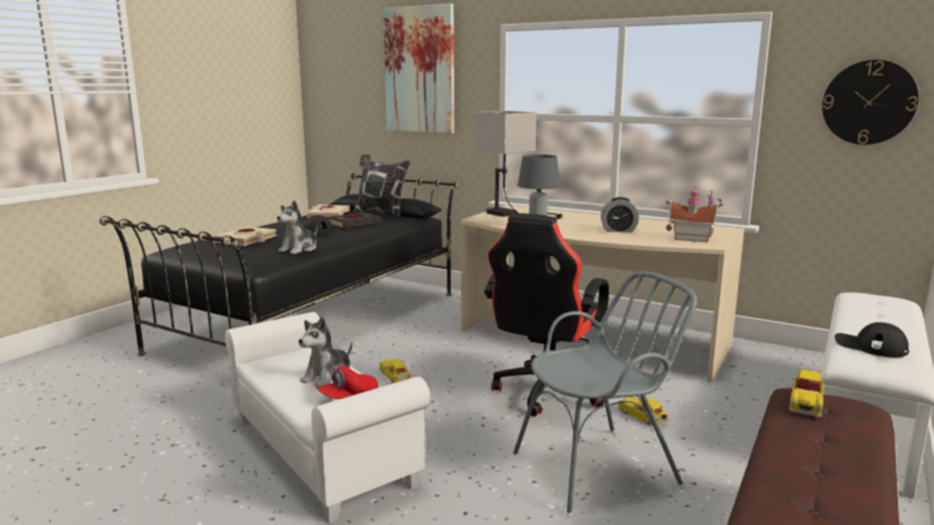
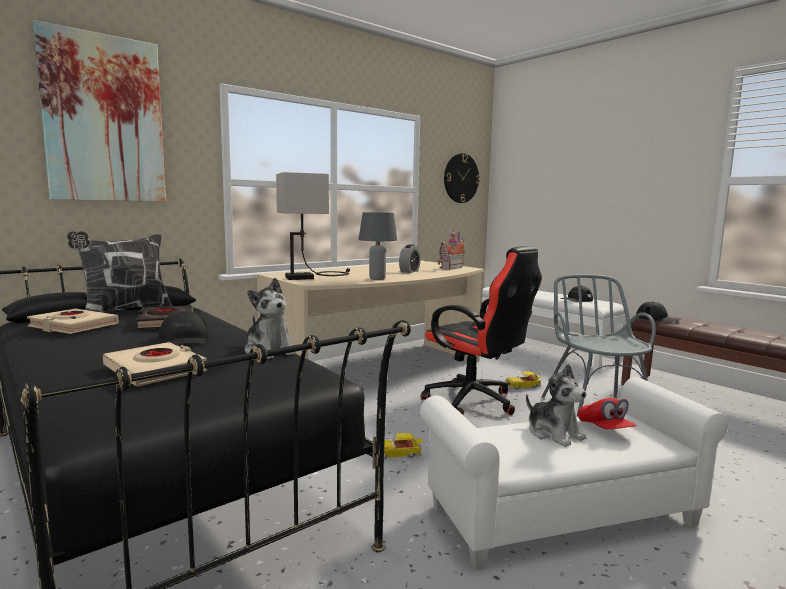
camera: 70 degrees left, 5 degrees down
(806, 403) = (657, 319): toy car -> black cap

